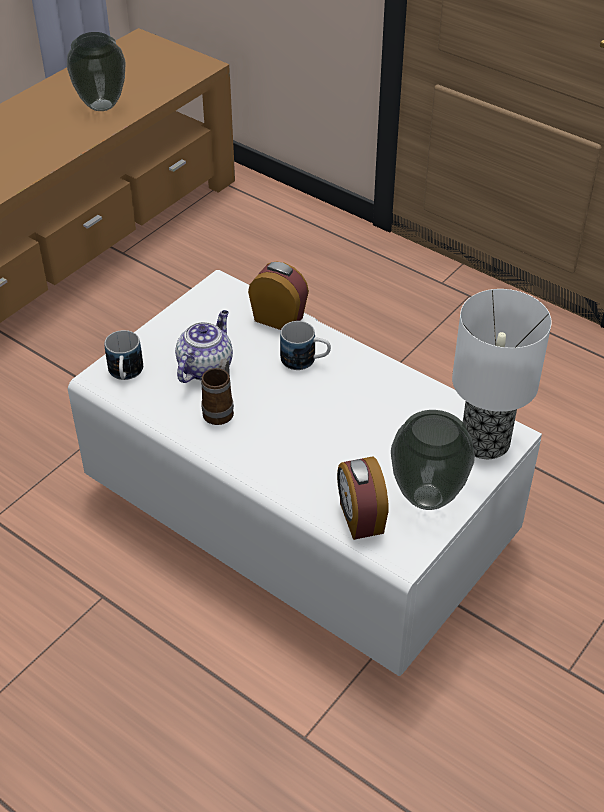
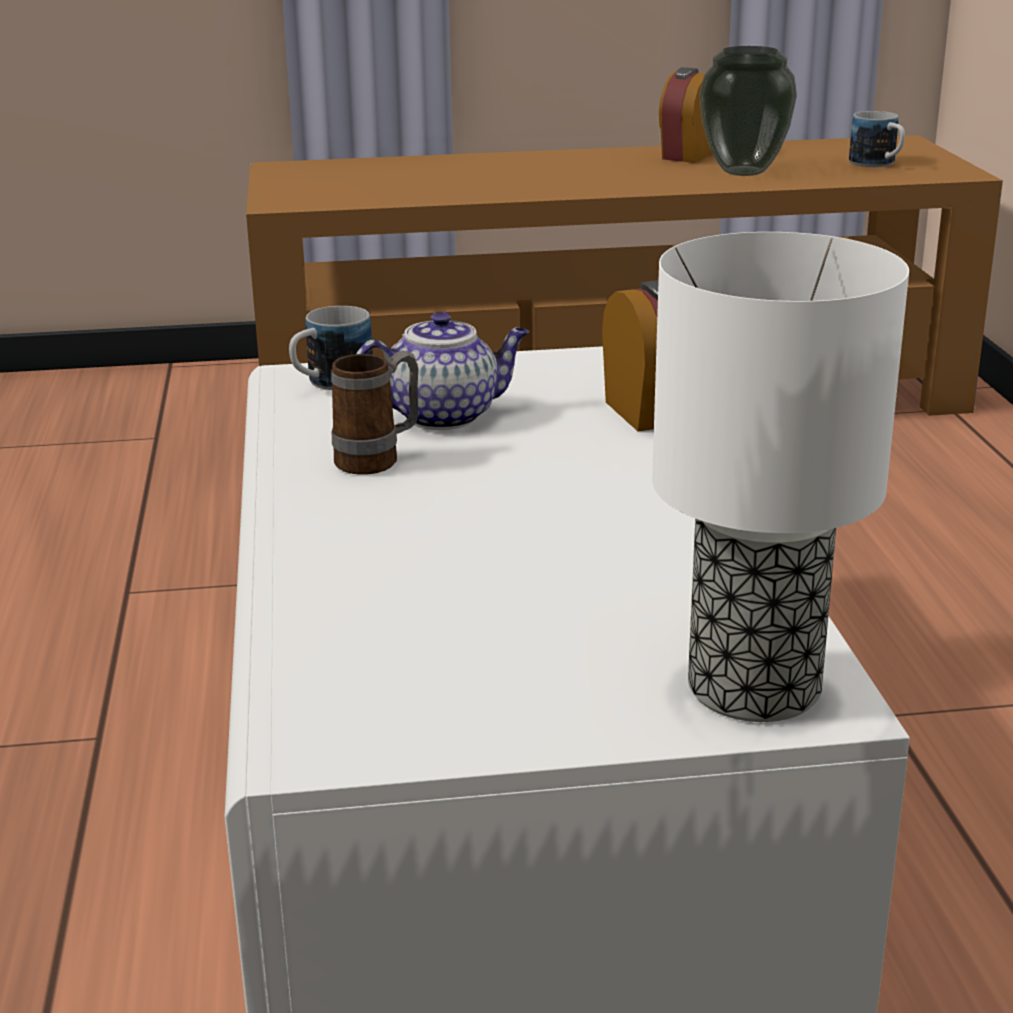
camera: 45 degrees right, 20 degrees down
(305, 360) = (605, 464): mug -> mug (878, 164)
(360, 518) = (333, 664): alarm clock -> alarm clock (687, 155)
(428, 498) = (498, 702): vase -> none

